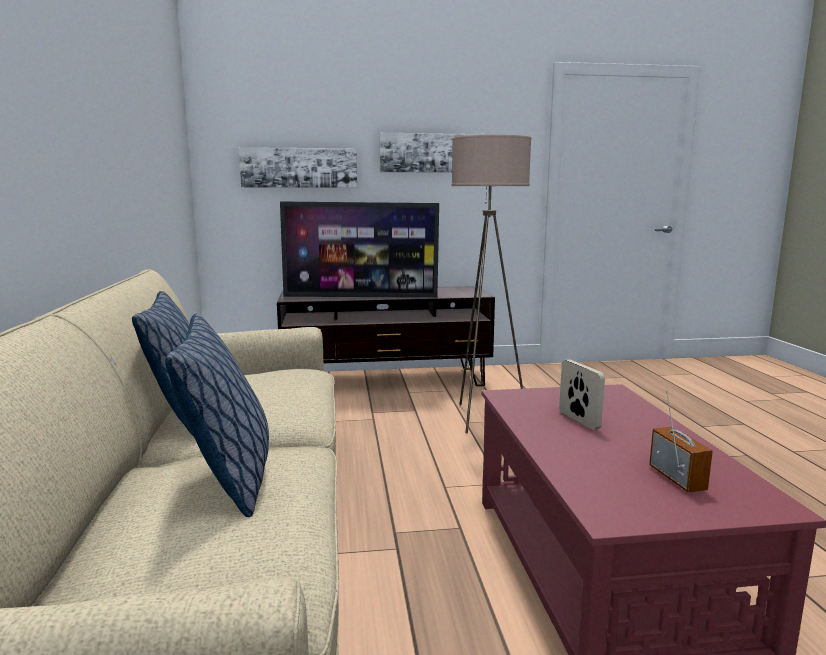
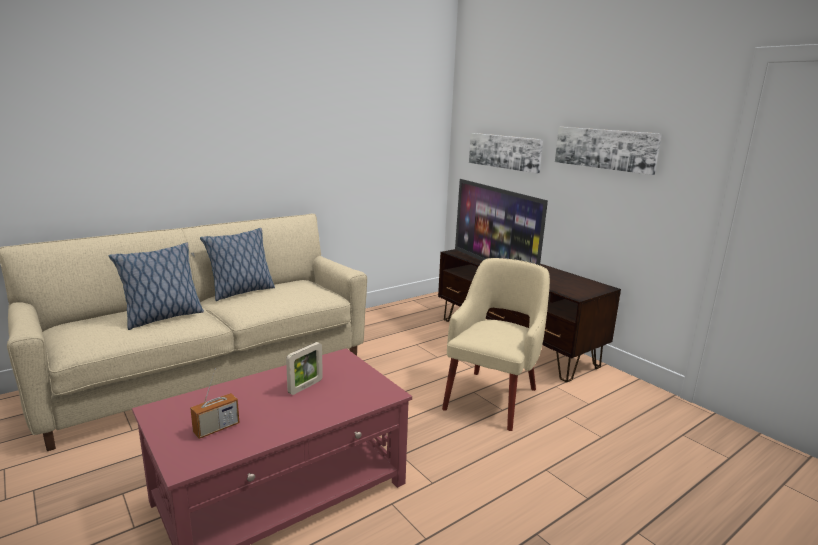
camera: 60 degrees right, 5 degrees up
(483, 418) = (492, 397): beige floor lamp -> beige armchair

